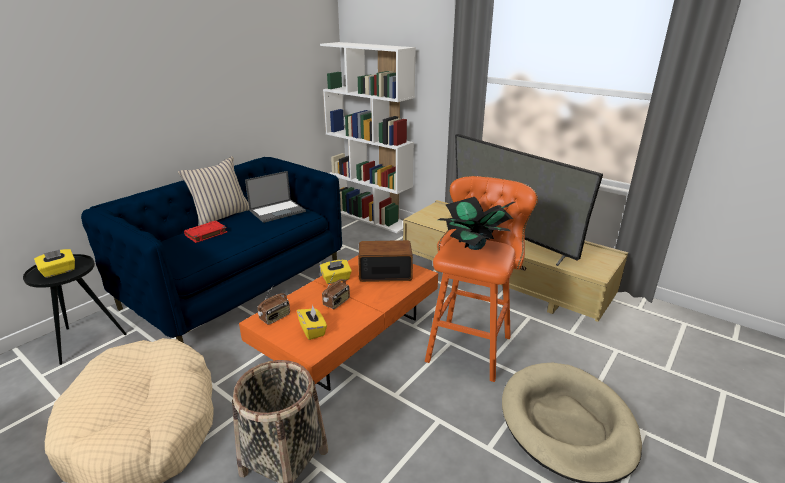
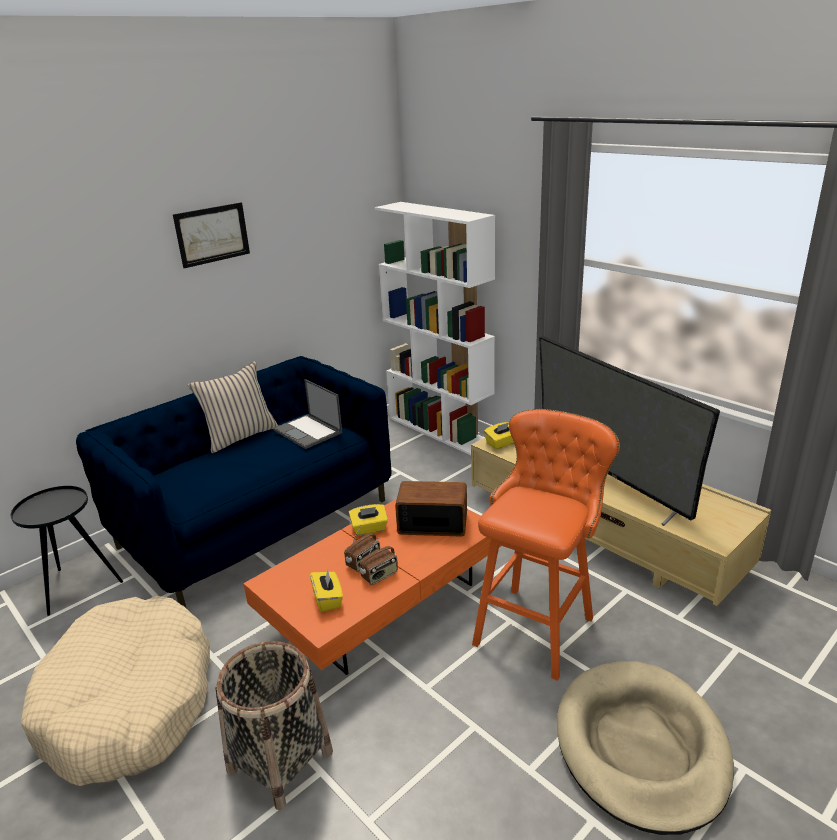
camera: 10 degrees right, 0 degrees up
(59, 271) = (49, 508): yellow tissue box -> yellow tissue box (501, 444)
(195, 50) = (212, 234): none -> picture
(206, 234) = (217, 463): red book -> none
(275, 317) = (286, 579): radio -> radio (380, 576)
(278, 211) = (308, 432): laptop -> laptop turned 75 degrees clockwise
(474, 246) = (533, 505): potted plant -> none

